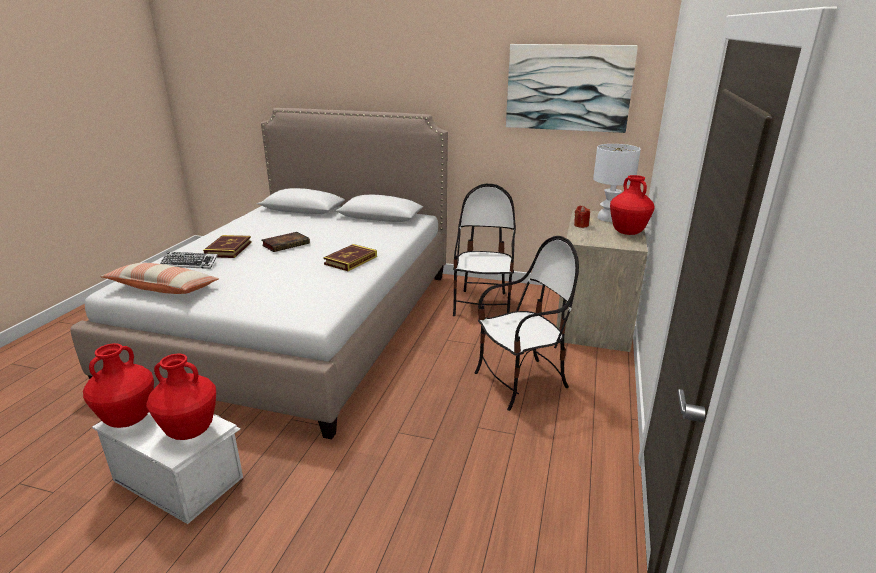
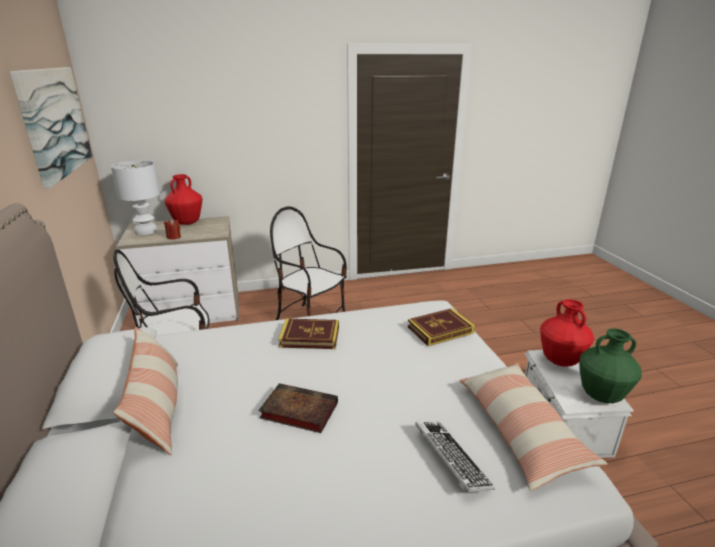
camera: 120 degrees left, 0 degrees up
(129, 419) = (600, 396): red vase -> green vase
(228, 249) = (365, 460): book -> book (440, 330)
(343, 222) = (158, 407): none -> pillow

